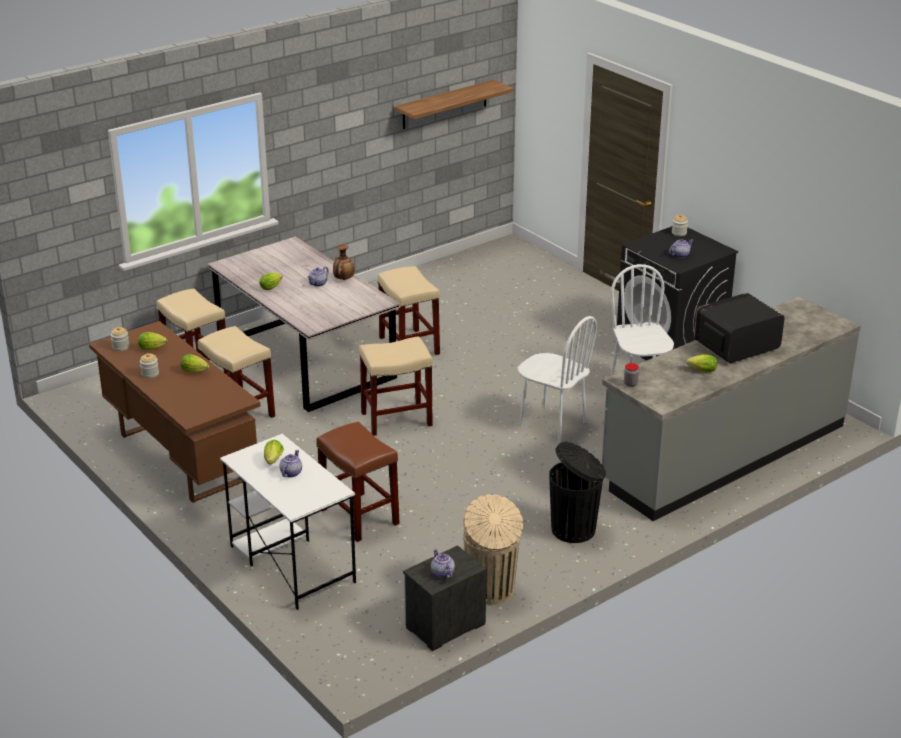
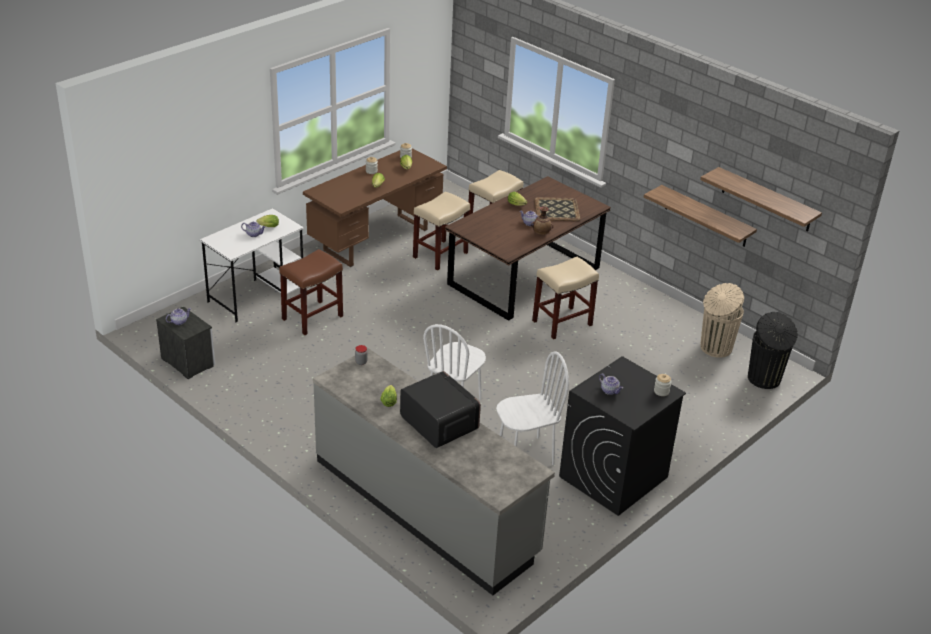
camera: 80 degrees right, 5 degrees up
(292, 265) = (557, 210): none -> tray
(306, 359) = (525, 276): grey dining table -> brown dining table
(392, 166) = (706, 216): none -> shelf
(396, 420) = (444, 324): beige stool -> none
(491, 591) = (225, 380): beige trash can -> beige trash can (715, 348)
(575, 529) = (302, 419): black trash can -> black trash can (764, 379)

